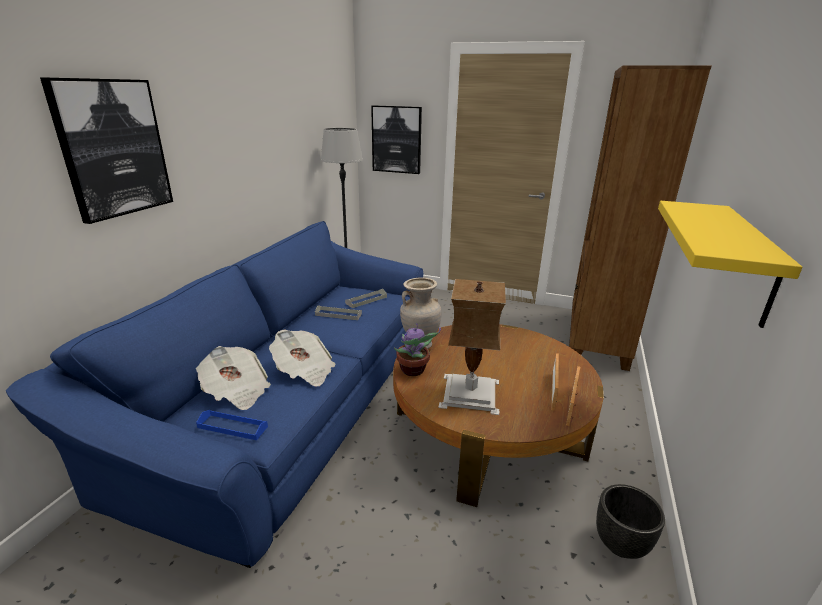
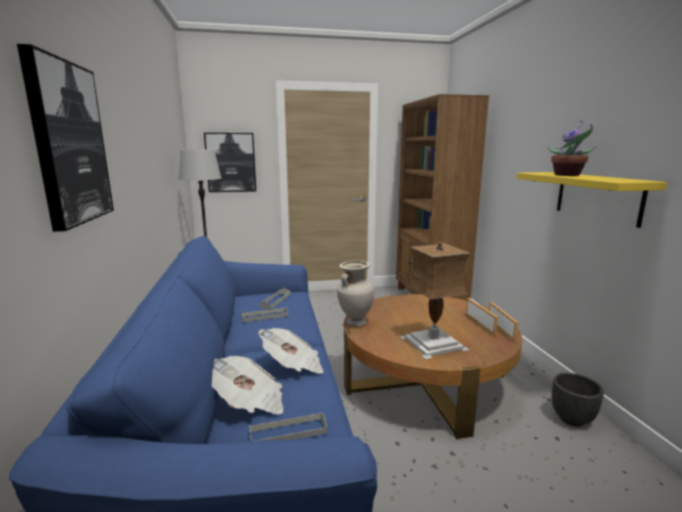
camera: 30 degrees left, 10 degrees down
(232, 427) = (288, 432): blue tray -> grey tray
(413, 371) = (374, 341): potted plant -> potted plant (568, 175)

